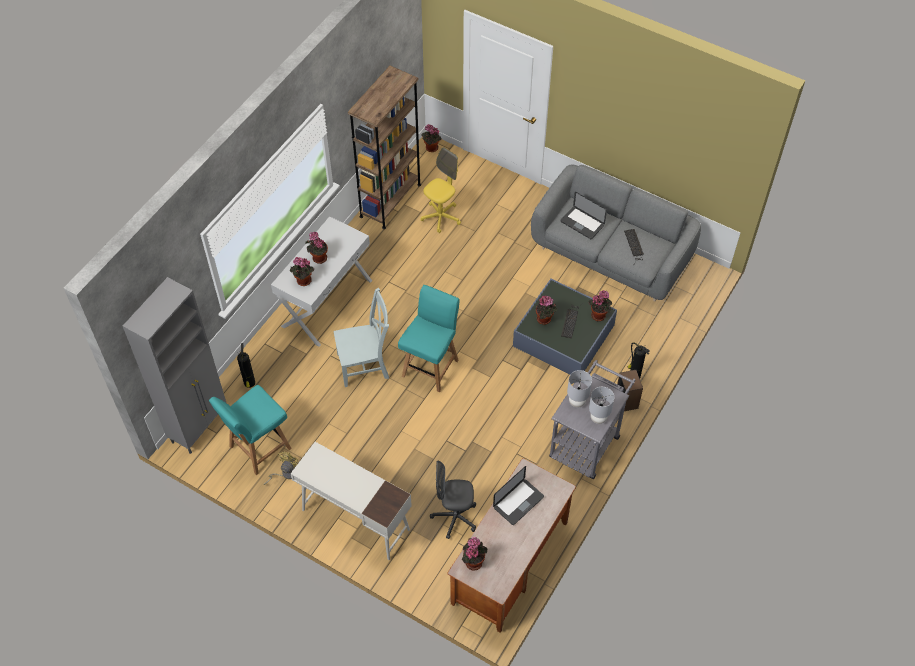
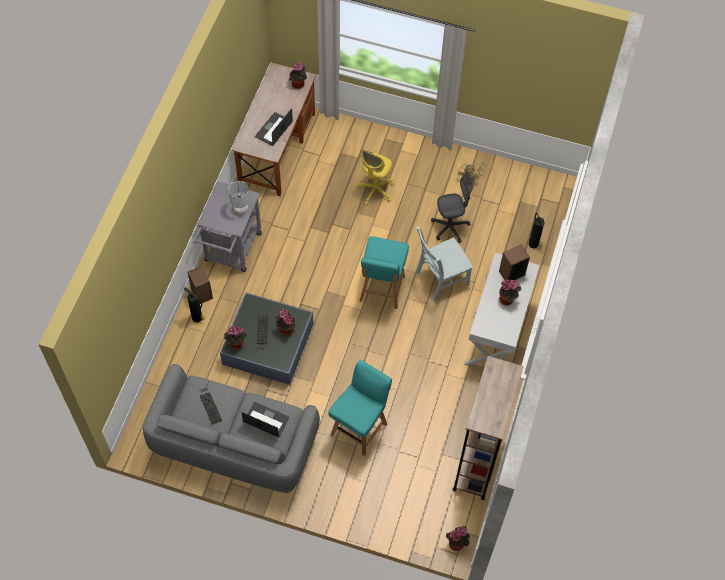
camera: 165 degrees right, 5 degrees up
(200, 426) = (556, 200): grey cabinet -> none
(259, 448) = (501, 193): turquoise chair -> turquoise chair (360, 428)
(303, 281) = (511, 273): potted plant -> speaker
(355, 519) = (404, 156): white desk -> none
(441, 217) = (419, 452): yellow office chair -> yellow office chair (375, 190)
(455, 517) = (327, 172): grey office chair -> grey office chair (450, 227)
(598, 418) = (220, 199): grey table lamp -> none

